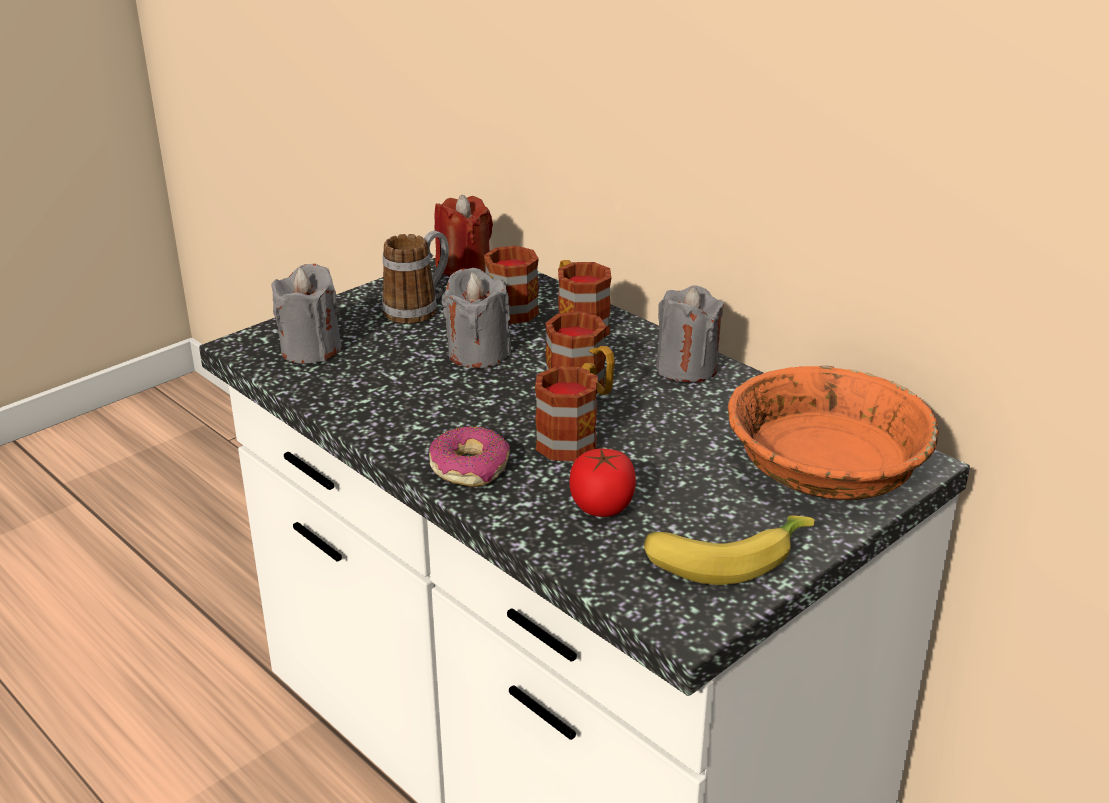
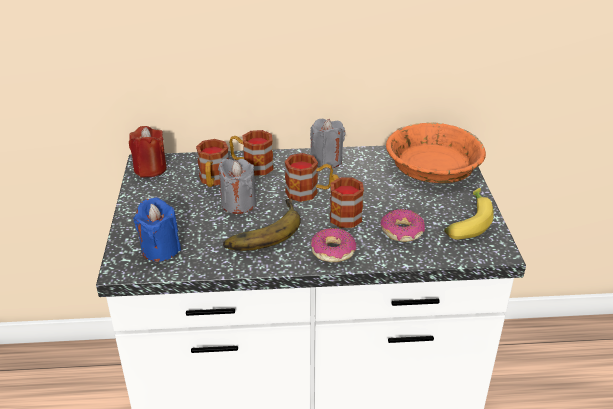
camera: 50 degrees left, 5 degrees up
(311, 349) = (160, 249): grey candle -> blue candle
(419, 308) = (170, 199): mug -> none
(441, 394) = (260, 230): none -> banana
(602, 506) = (402, 232): tomato -> donut

